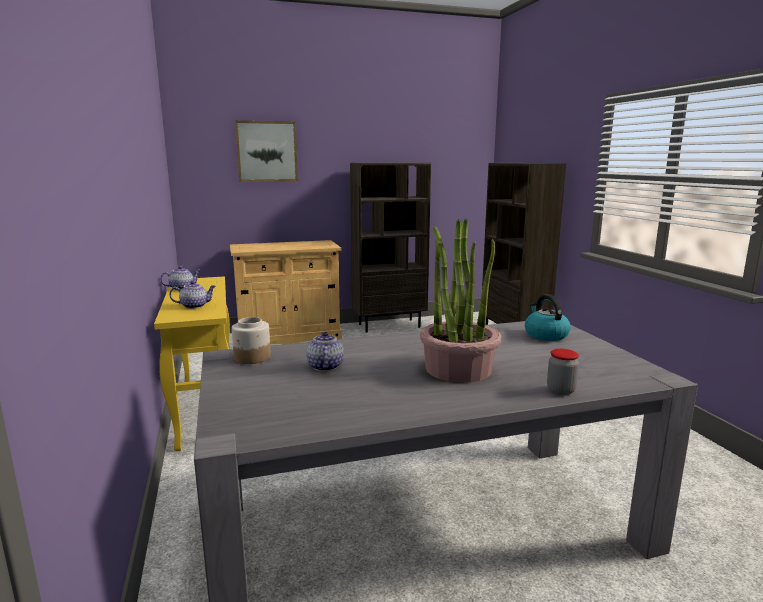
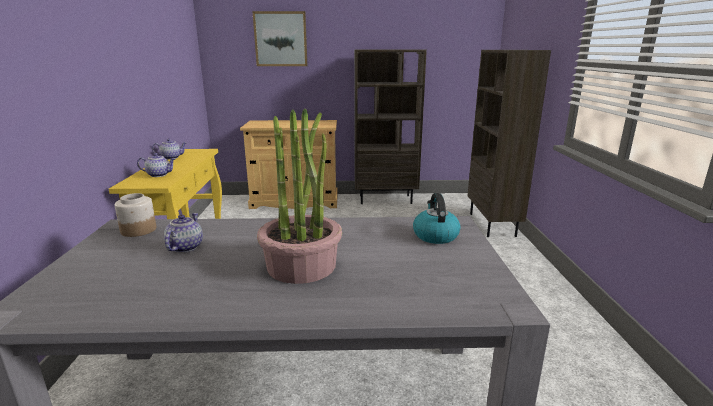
camera: 15 degrees right, 5 degrees up
(560, 390) = (376, 308): jar -> none

